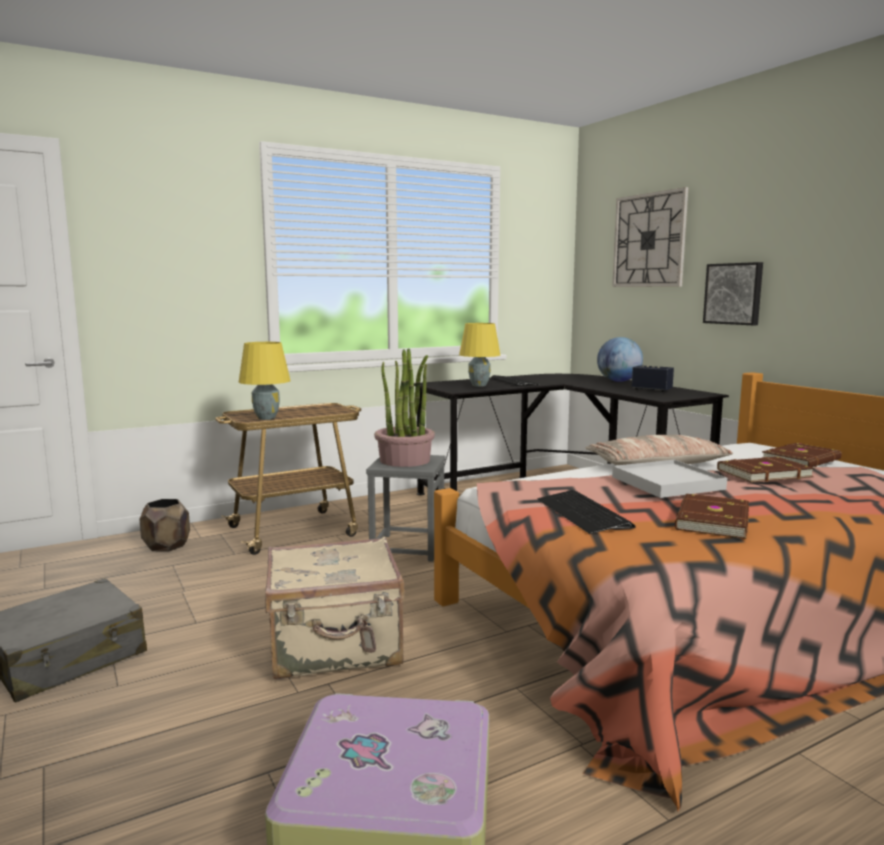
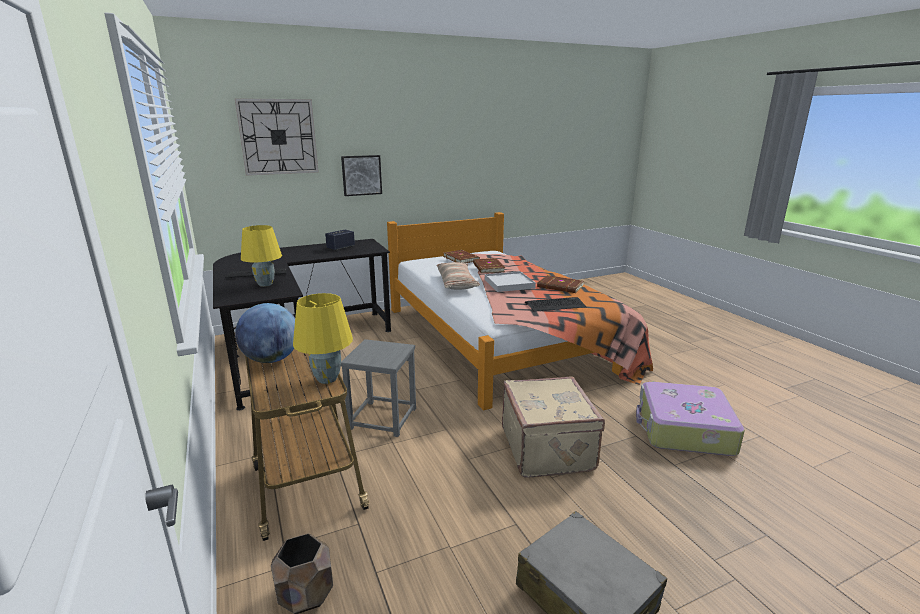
camera: 85 degrees left, 10 degrees up
(405, 460) = (375, 353): potted plant -> none
(618, 381) = (291, 249): globe -> globe (271, 359)

